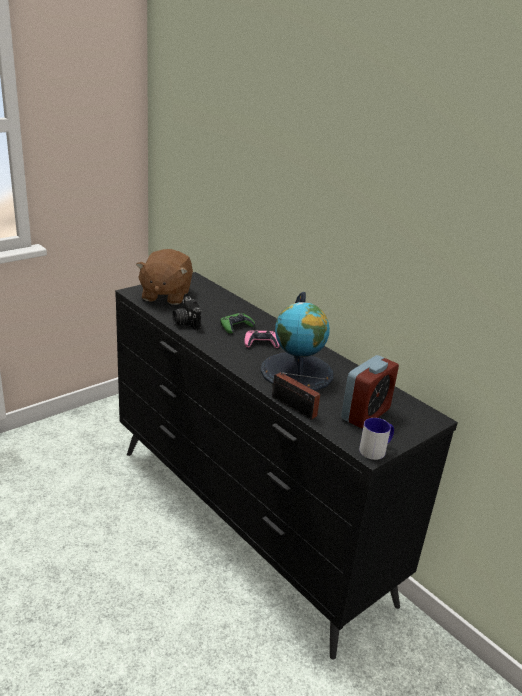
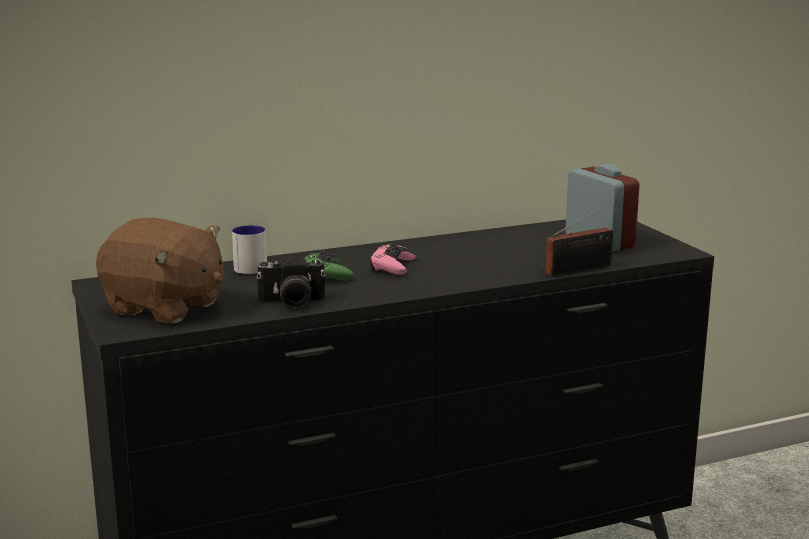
camera: 70 degrees left, 10 degrees down
(297, 372) = (487, 258): globe -> none
(376, 450) = (675, 248): mug -> mug (249, 267)

